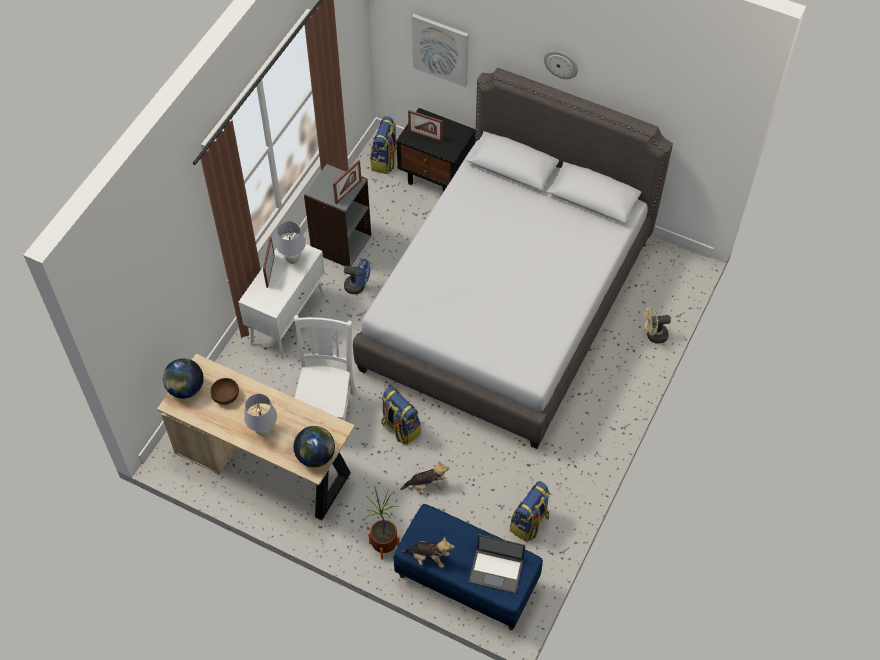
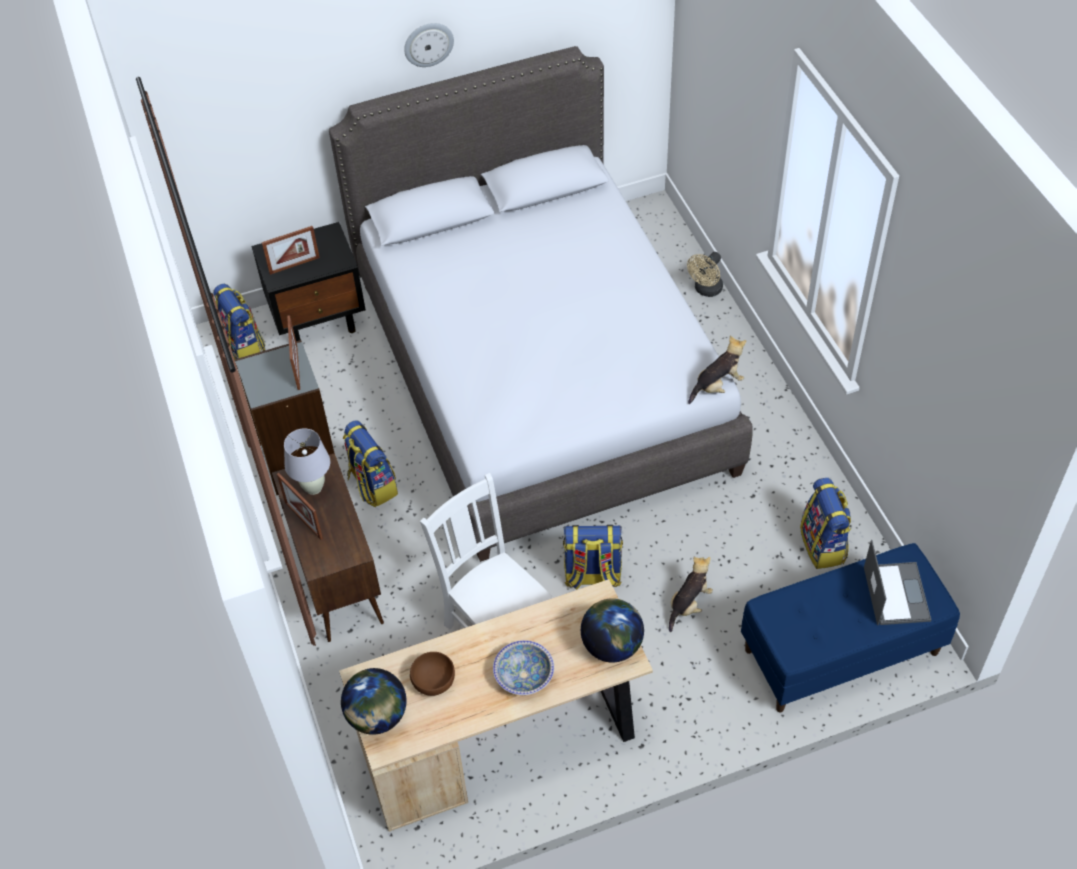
camera: 45 degrees left, 5 degrees down
(264, 431) = (524, 675): white table lamp -> bowl
(288, 319) = (338, 580): white cabinet -> brown cabinet
(358, 286) = (372, 485): blue fan -> backpack
(384, 545) = (725, 698): potted plant -> none
(428, 557) = (822, 645): plush toy -> plush toy (717, 386)
(440, 49) = (257, 137): picture -> none
(497, 570) = (895, 593): laptop -> laptop turned 60 degrees counterclockwise

